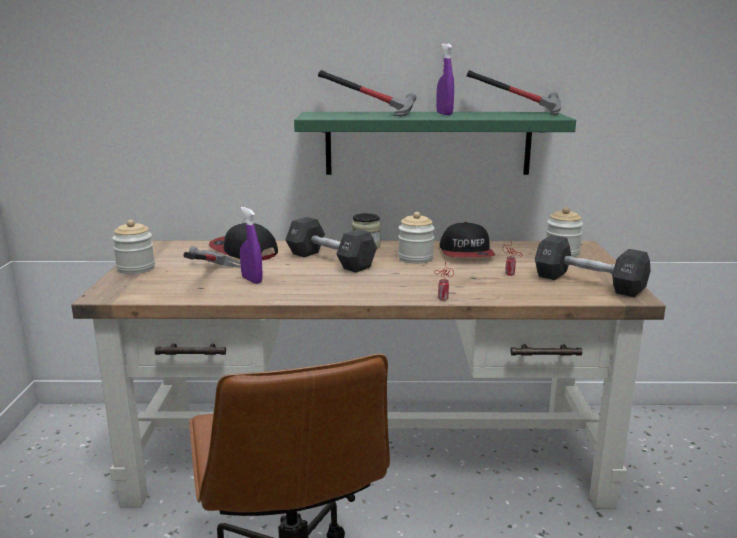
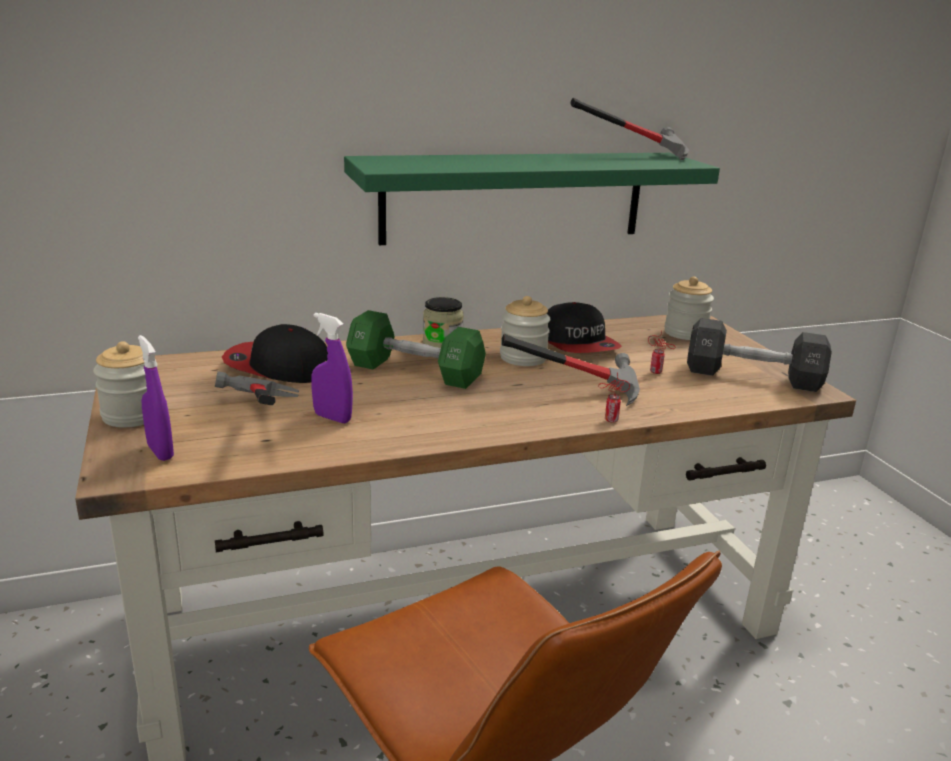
camera: 20 degrees left, 5 degrees up
(330, 260) = (415, 371): black dumbbell -> green dumbbell
(373, 113) = (453, 159): hammer -> hammer (577, 390)
(444, 114) = (548, 159): purple spray bottle -> purple spray bottle (160, 452)

